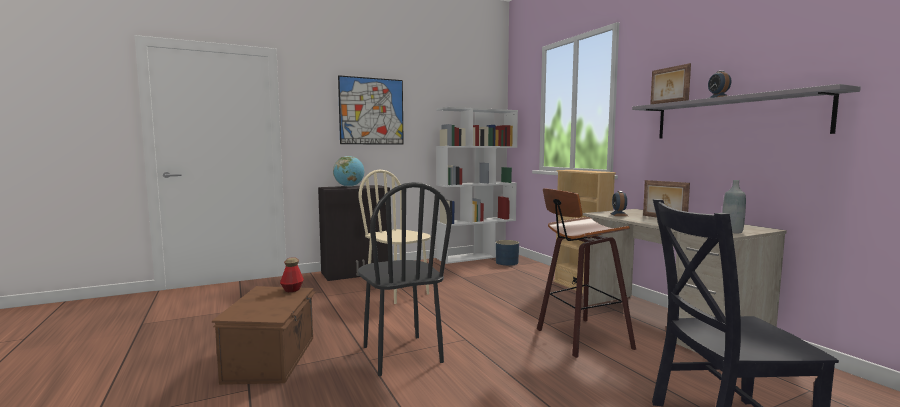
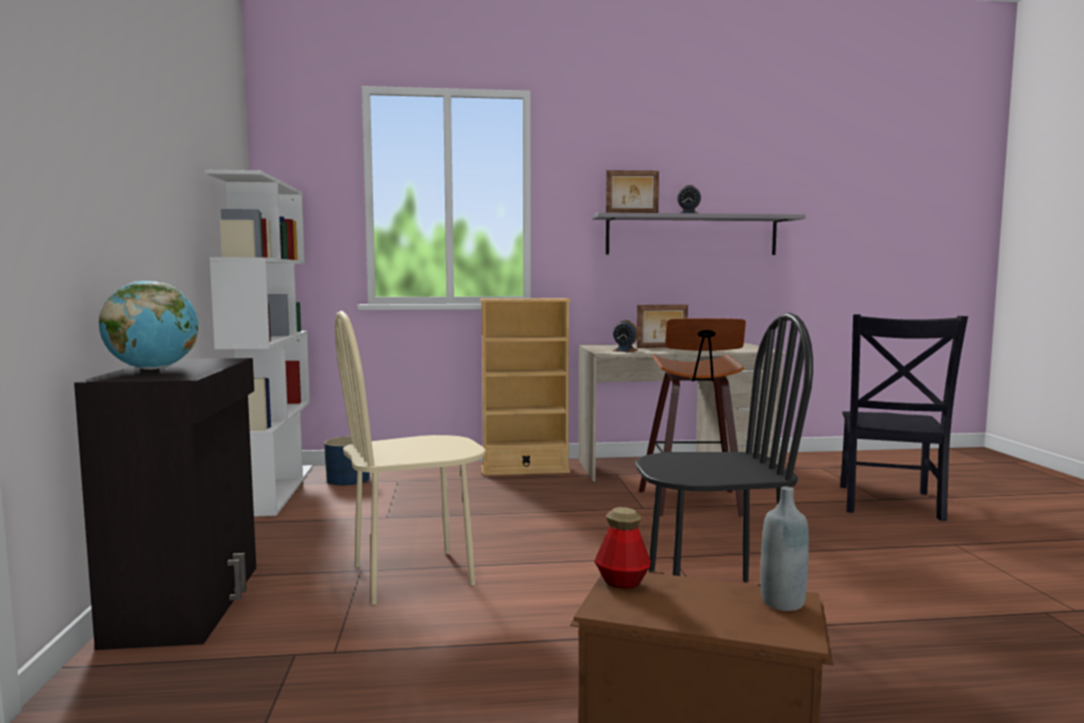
camera: 70 degrees left, 0 degrees up
(371, 111) = (126, 157): picture -> none
(732, 232) = (753, 348): grey bottle -> grey bottle (782, 602)

